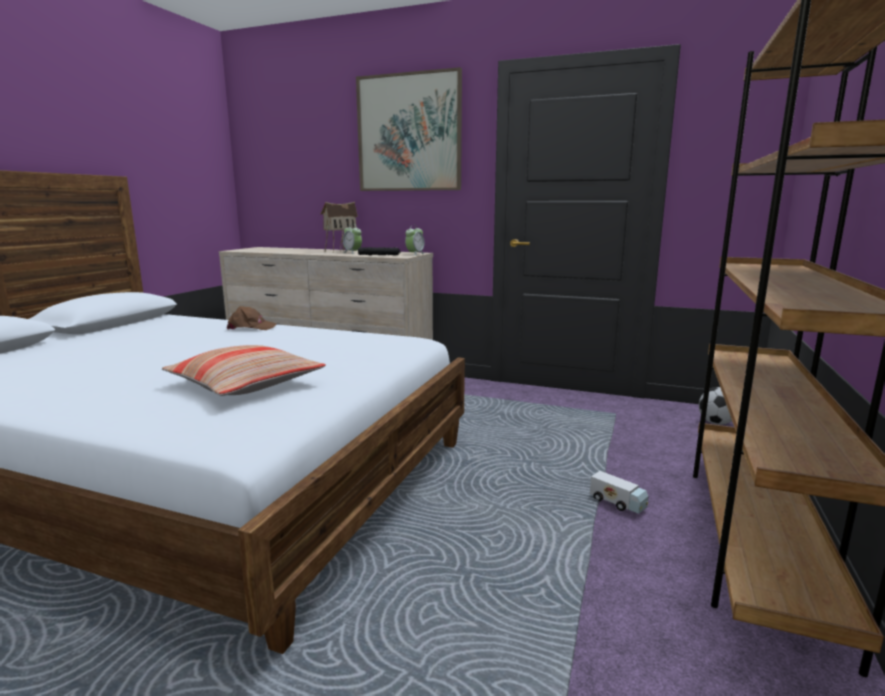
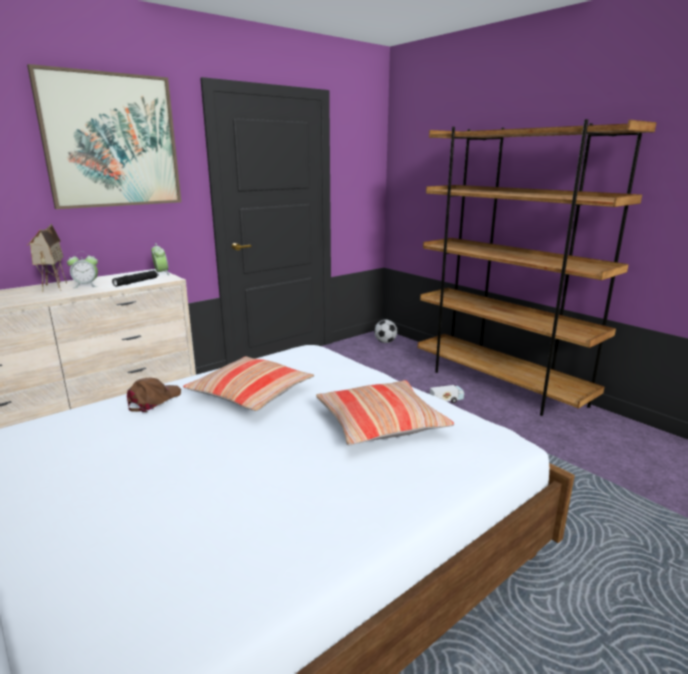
camera: 60 degrees left, 5 degrees up
(284, 343) = (251, 394): none -> pillow

